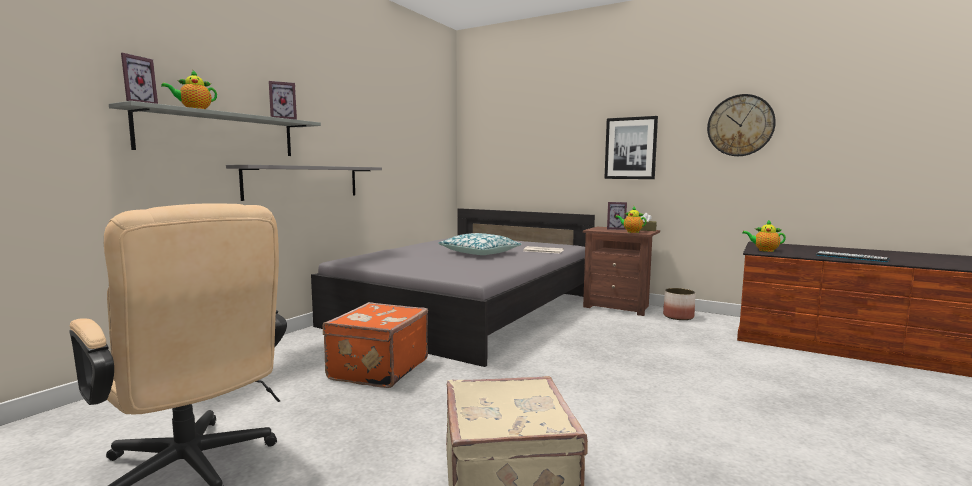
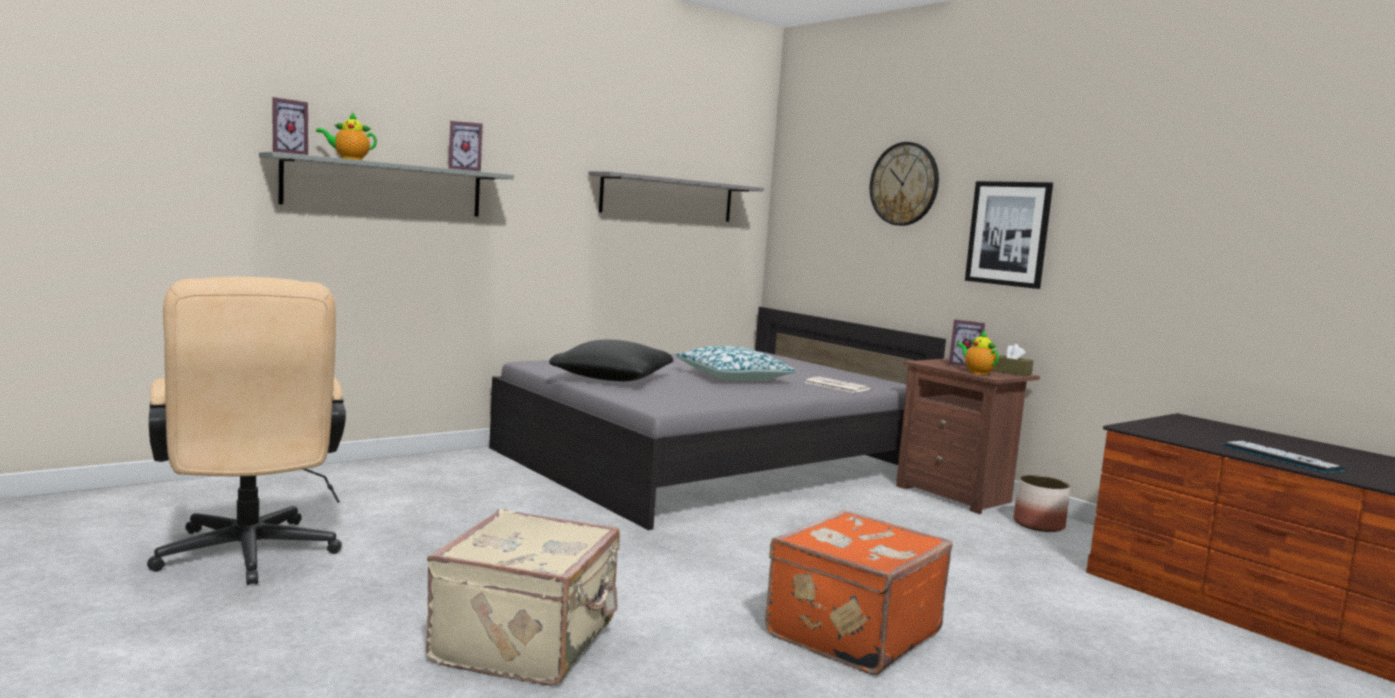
camera: 20 degrees right, 0 degrees up
(303, 182) = (494, 251): grey shelf -> grey shelf (668, 198)
(377, 369) = (514, 507): orange suitcase -> orange suitcase (850, 633)
(412, 264) = (612, 379): none -> black pillow
(740, 125) = (1180, 209): wall clock -> wall clock (904, 184)
(764, 250) = (1151, 428): teapot -> none

